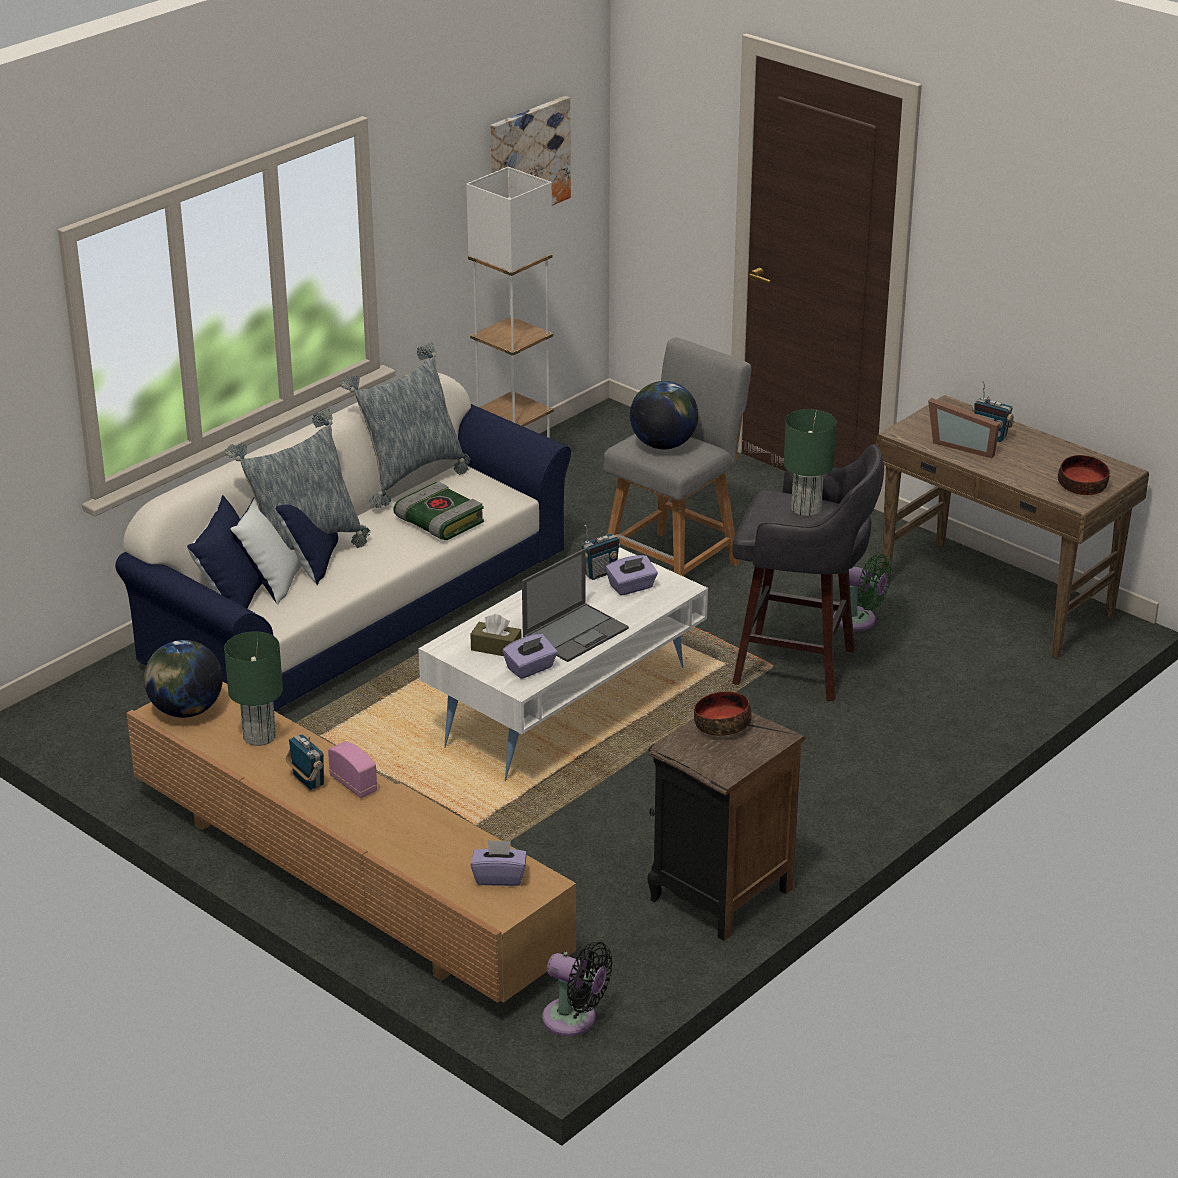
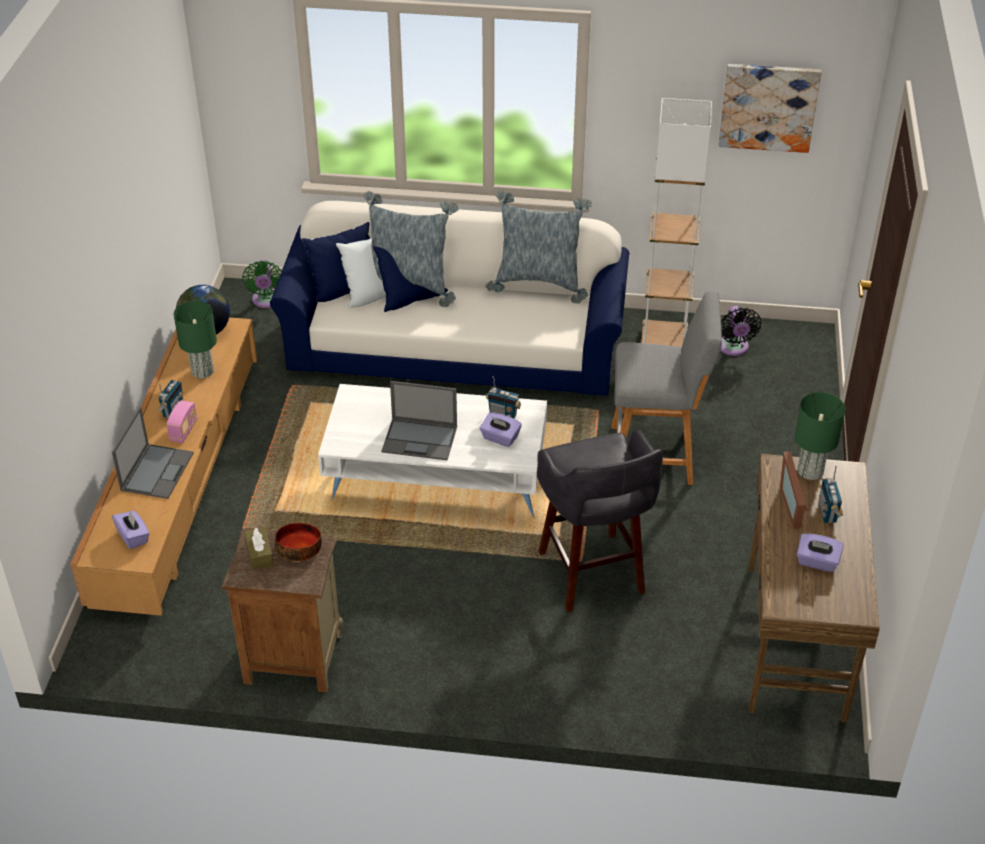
camera: 55 degrees right, 10 degrees up
(402, 825) = (157, 471): none -> laptop
(437, 521) = (506, 321): book -> none
(496, 648) = (369, 414): brown tissue box -> brown tissue box (259, 554)
(530, 668) = (359, 440): purple tissue box -> purple tissue box (817, 562)
(574, 1020) = (113, 651): black fan -> black fan (733, 348)
(663, 444) = (649, 362): globe -> none
(719, 893) = (293, 657): black nightstand -> beige nightstand
(805, 509) = (608, 464): green table lamp -> green table lamp (810, 470)
(859, 621) = (684, 579): green fan -> green fan (267, 301)
(1081, 486) = (807, 597): bowl -> none

